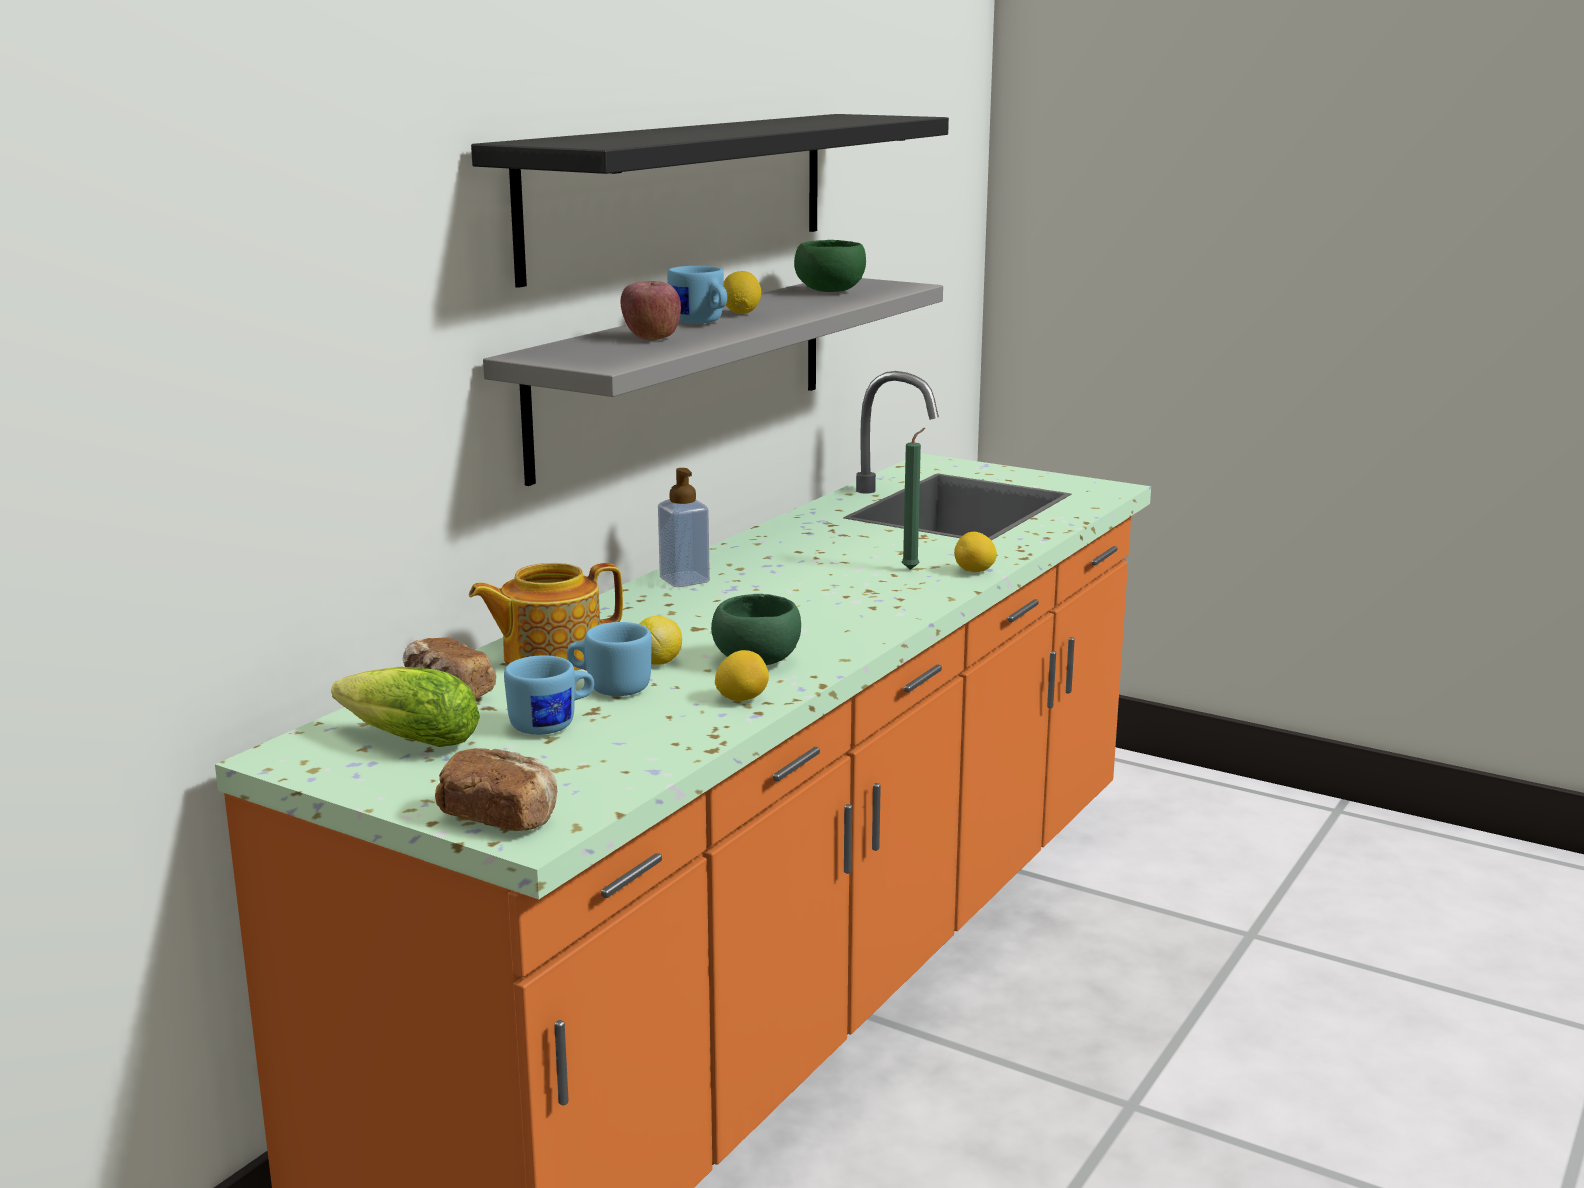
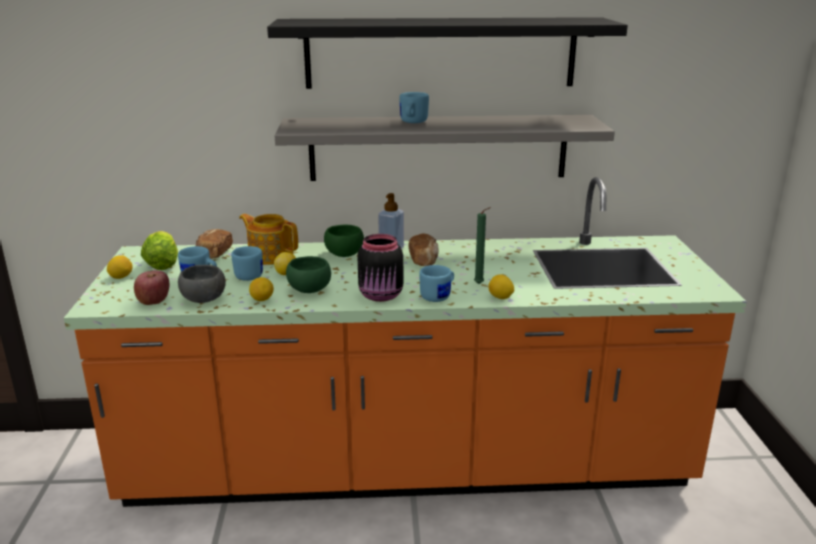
camera: 55 degrees right, 5 degrees up
(500, 817) = (105, 297): bread -> bread (424, 260)
(651, 337) = (363, 124): apple -> apple (154, 301)
(663, 739) = (203, 300): none -> grey bowl
(741, 313) = (449, 122): lemon -> lemon (121, 277)
(831, 291) = (540, 121): green bowl -> green bowl (344, 255)
(860, 626) = (381, 296): none -> black jar
(916, 598) = (439, 296): none -> blue mug

